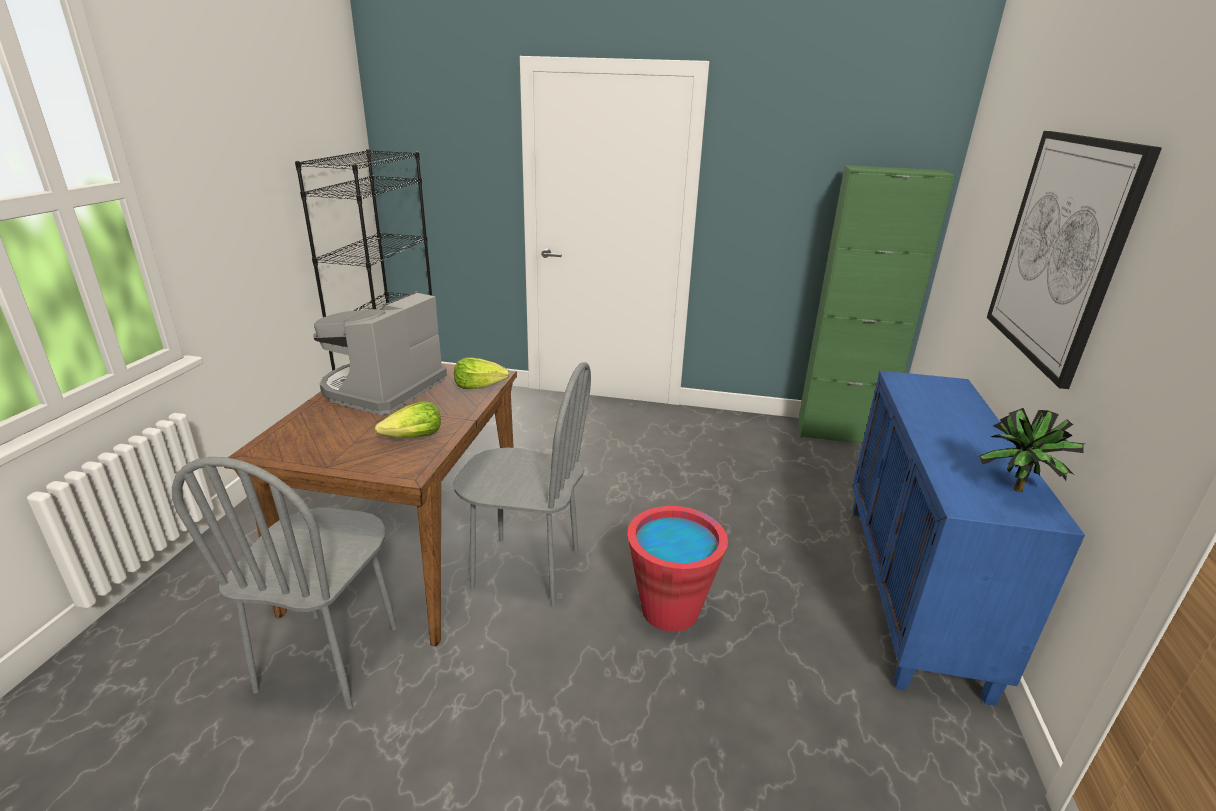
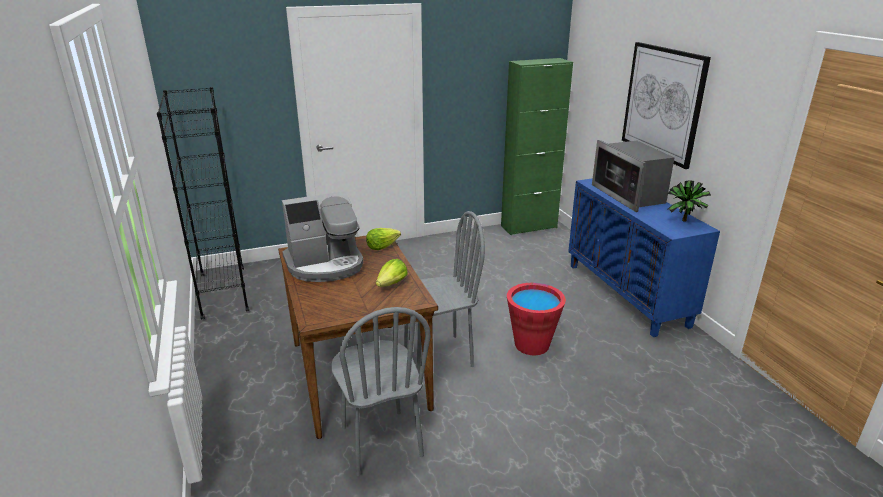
camera: 30 degrees left, 0 degrees up
(383, 389) = (325, 265): coffee machine -> coffee machine turned 105 degrees counterclockwise
(952, 416) = (629, 195): none -> microwave

